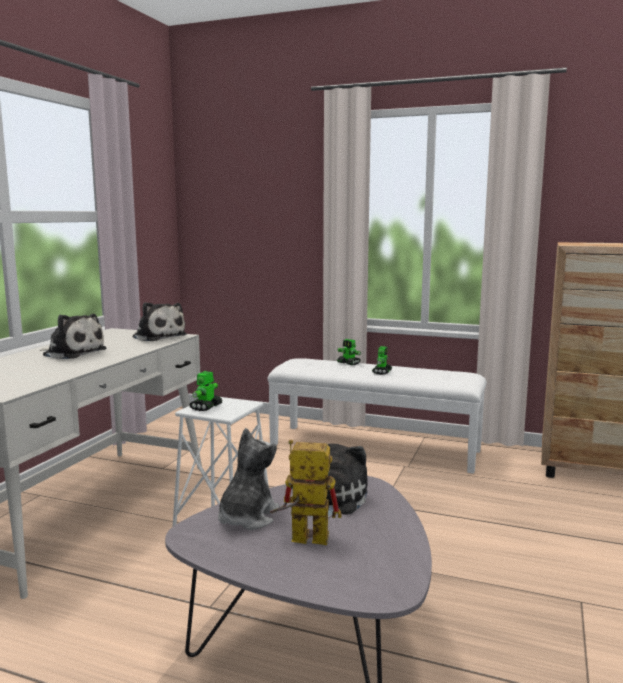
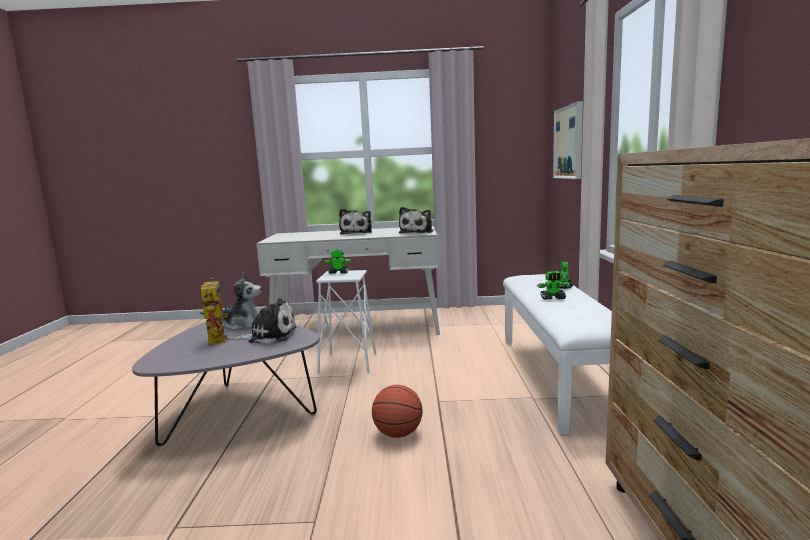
camera: 70 degrees right, 0 degrees up
(250, 218) = (569, 142): none -> picture
(439, 536) = (398, 433): none -> basketball

